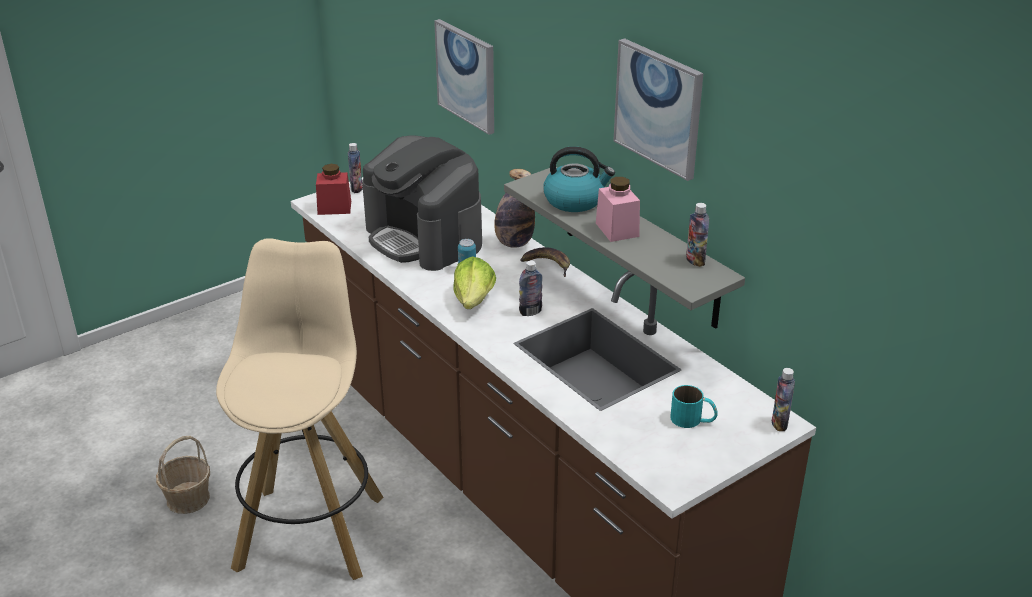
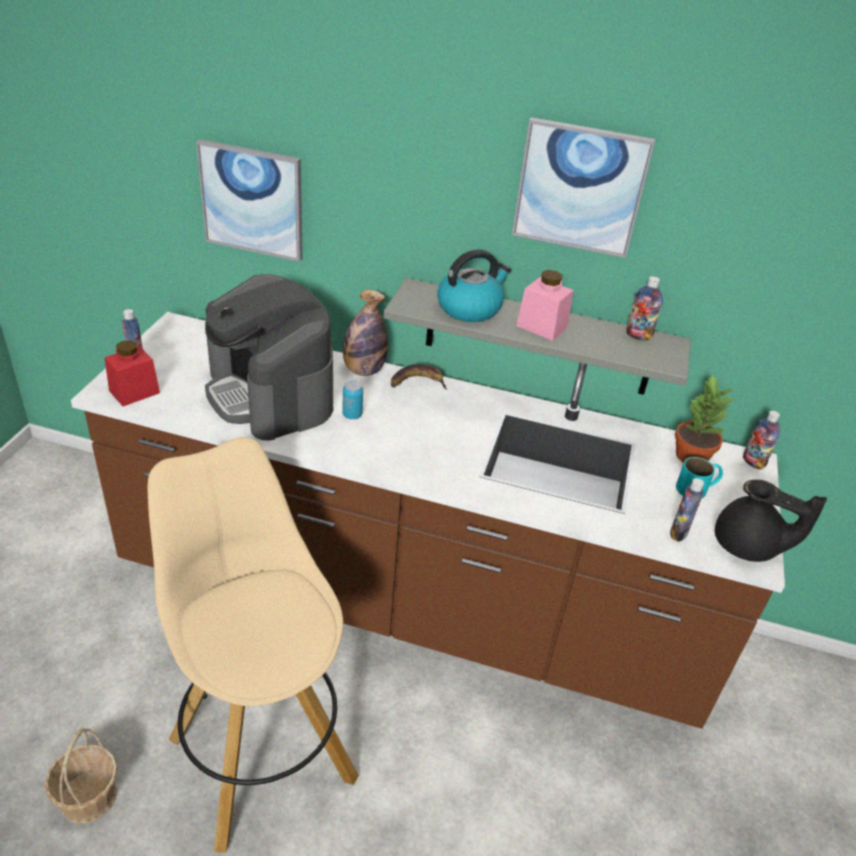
camera: 40 degrees left, 5 degrees up
(424, 237) = (271, 394): coffee machine -> coffee machine turned 45 degrees clockwise
(474, 300) = (394, 445): lettuce -> none
(530, 312) = (457, 437): bottle -> bottle (678, 533)
(678, 474) = (748, 546): none -> black teapot
(723, 396) = (691, 455): none -> potted plant

